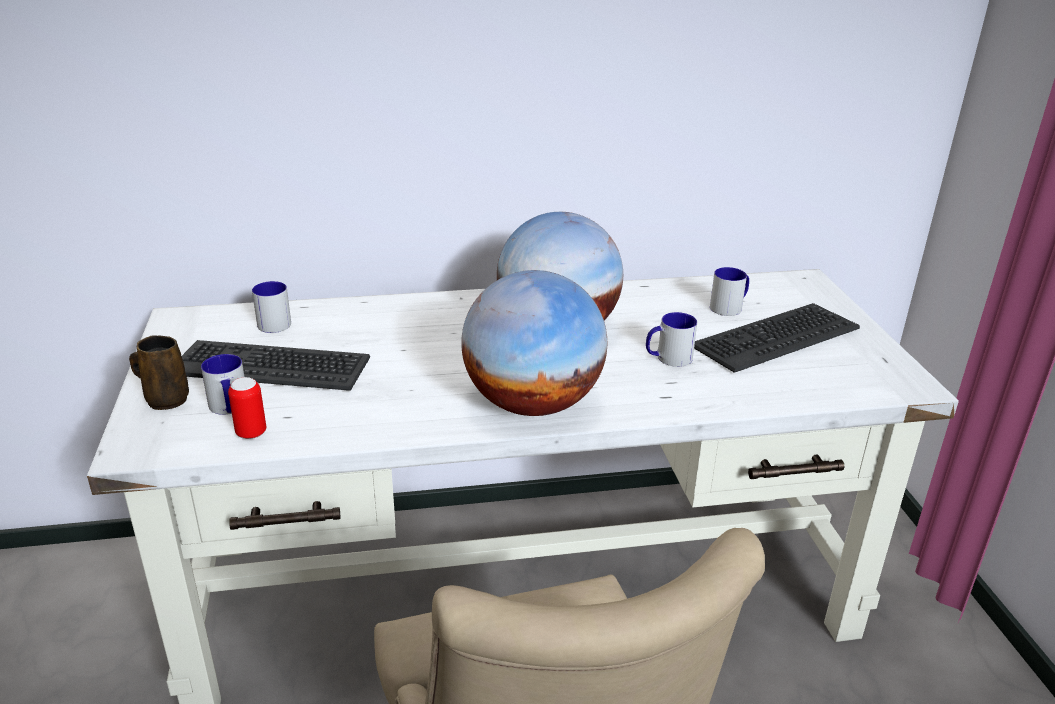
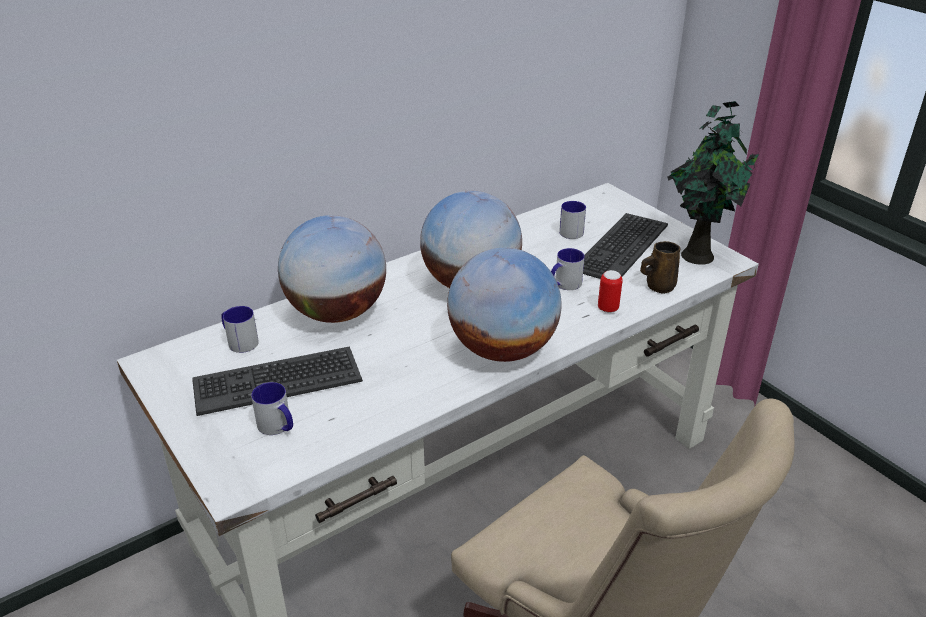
camera: 25 degrees left, 5 degrees up
(165, 399) = (216, 437): brown mug -> brown mug (658, 286)
(251, 433) = (316, 441): can -> can (608, 308)
(390, 321) = (337, 312): none -> globe
(875, 368) = (697, 254): none -> potted plant

